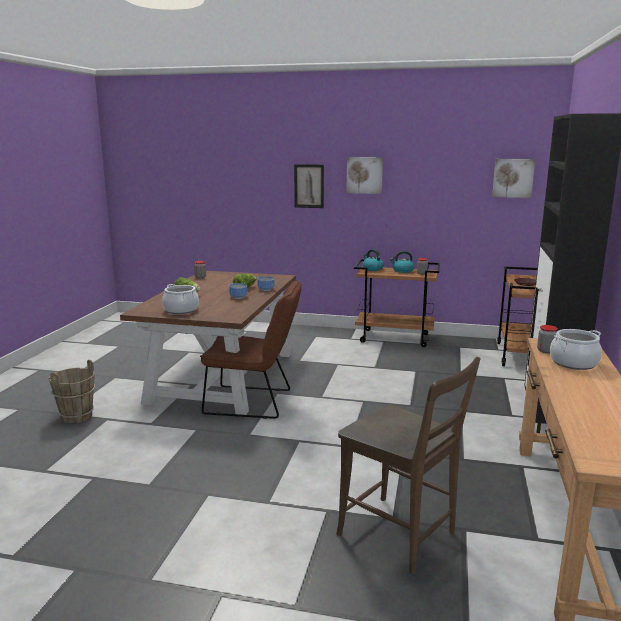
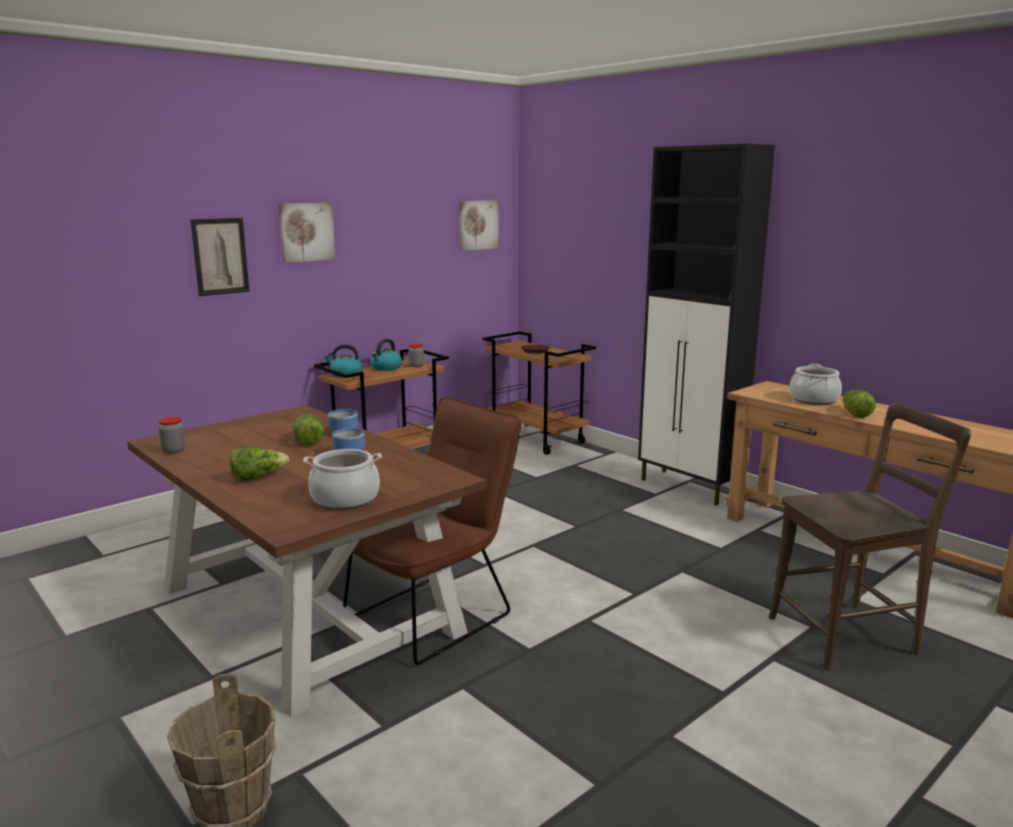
camera: 55 degrees left, 0 degrees up
(546, 351) = (773, 398): jar -> none
(565, 380) = (855, 413): none -> lettuce

